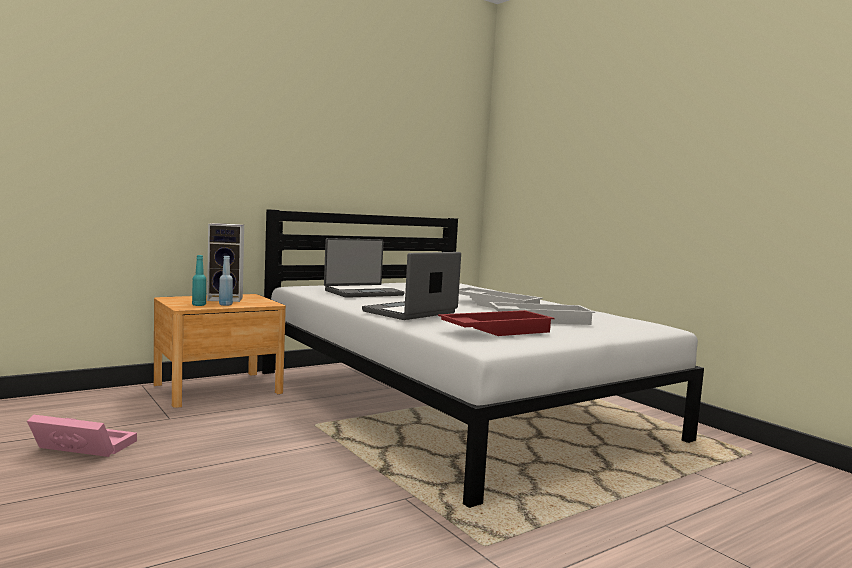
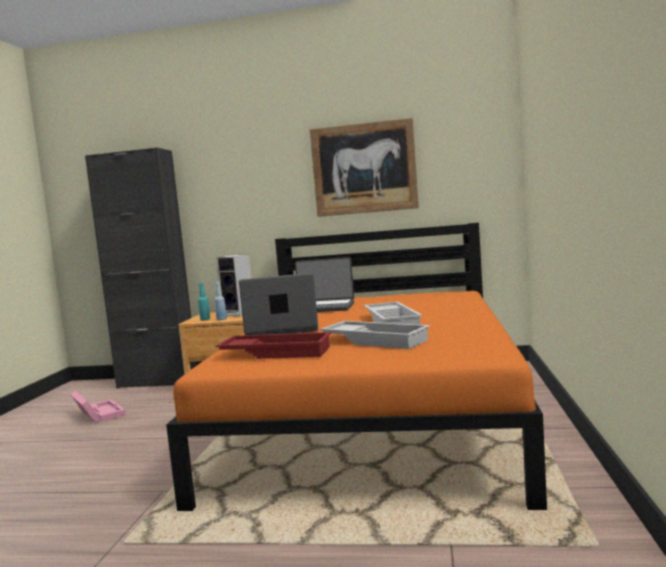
camera: 45 degrees right, 0 degrees up
(81, 398) = (158, 382): none -> black cabinet
(365, 146) = (364, 168): none -> picture
(454, 403) = (374, 418): white bed -> orange bed

